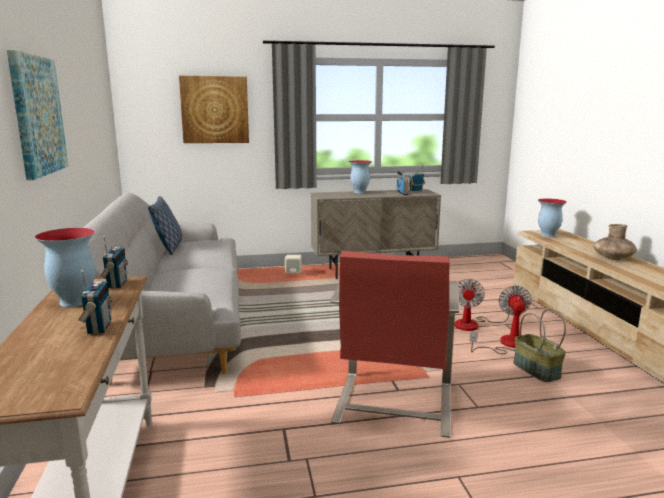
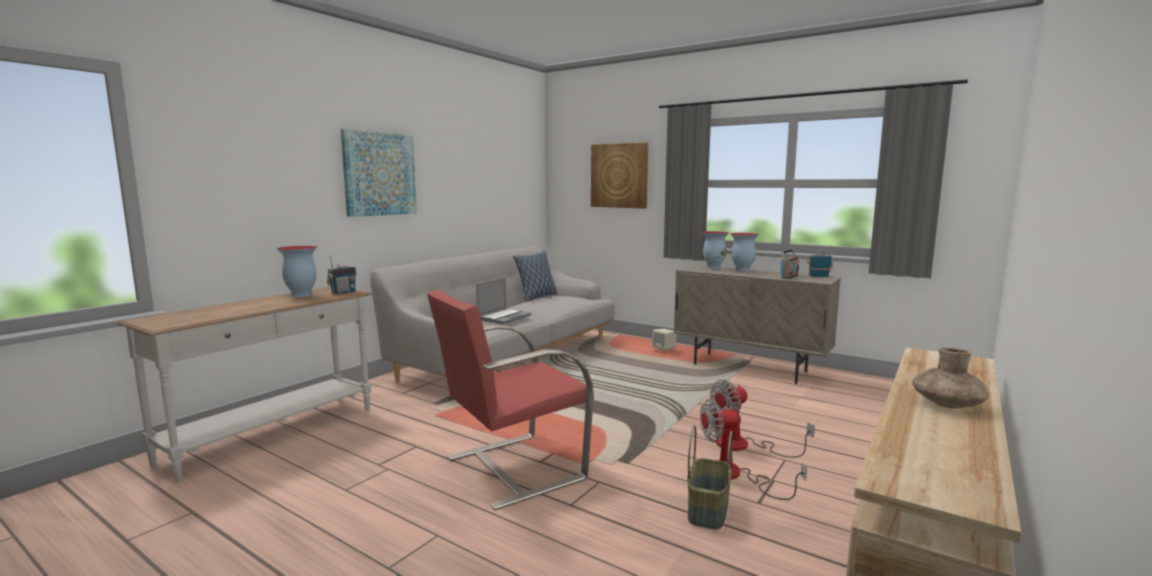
camera: 45 degrees right, 5 degrees down
(98, 328) = (264, 307): radio -> none
(204, 275) = (504, 317): none -> laptop
(506, 344) = (734, 476): fan -> fan turned 150 degrees counterclockwise
(547, 235) = (935, 360): vase -> vase (713, 267)

